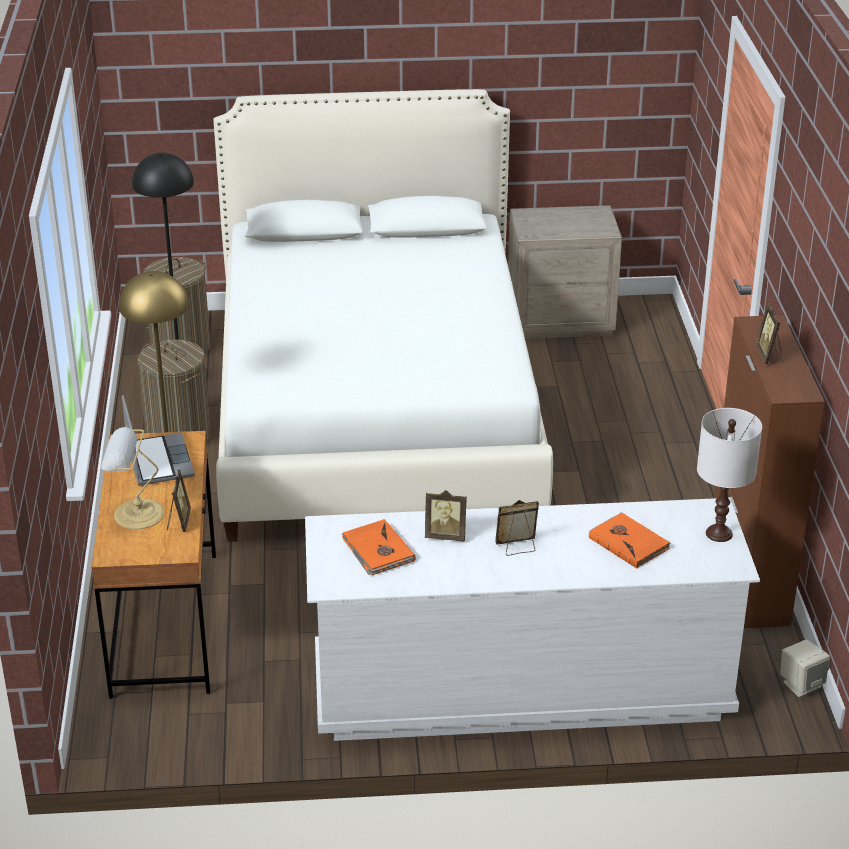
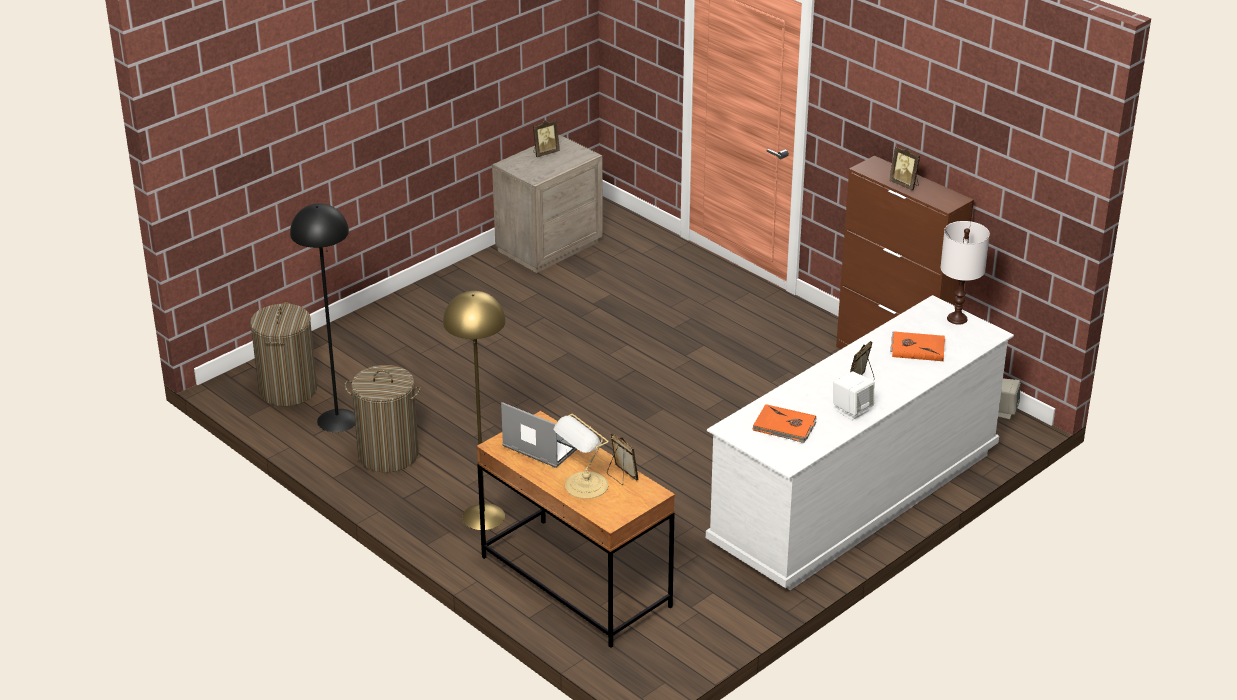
camera: 40 degrees left, 0 degrees up
(376, 410) = (509, 368): white bed -> none
(446, 535) = (810, 397): picture frame -> picture frame (545, 153)
(466, 569) = (852, 410): none -> white speaker

